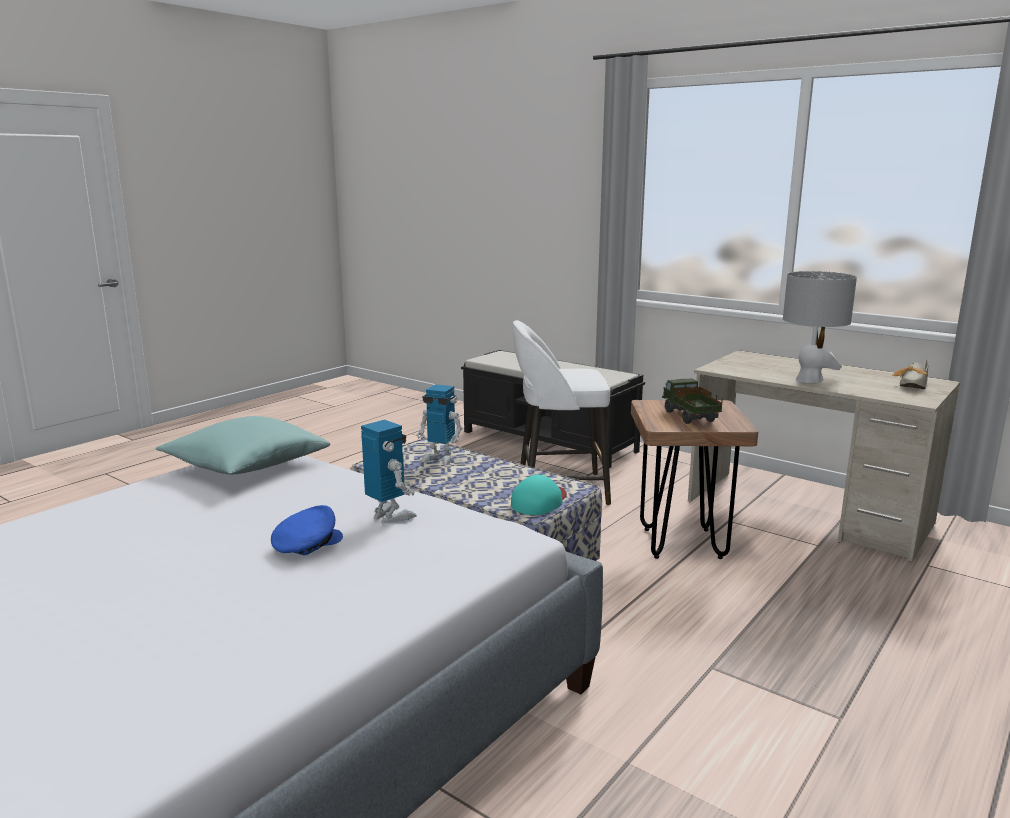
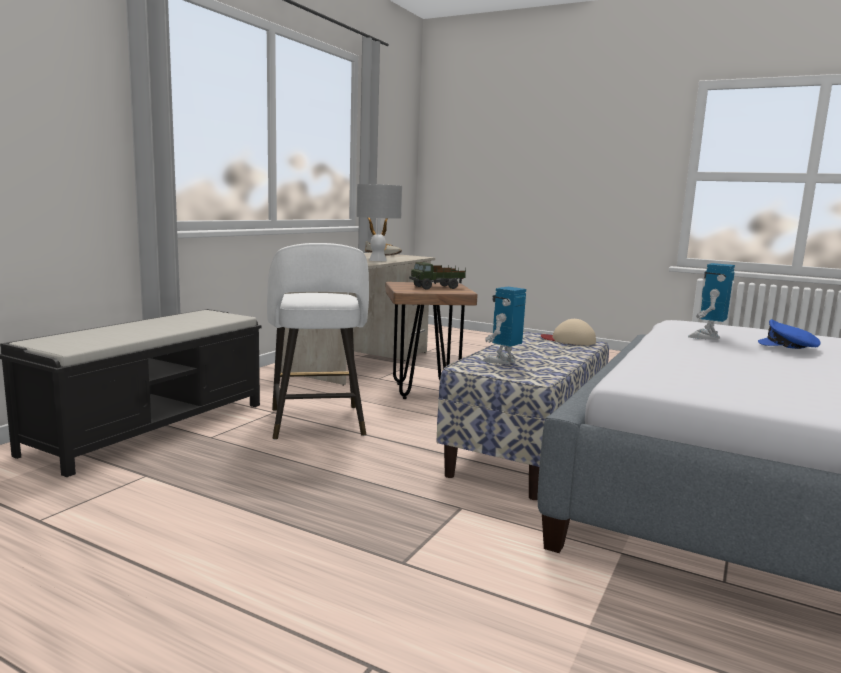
camera: 100 degrees left, 5 degrees down
(246, 466) = (687, 379): turquoise pillow -> none
(440, 458) = (502, 361): toy robot -> toy robot turned 150 degrees counterclockwise
(540, 502) = (568, 340): turquoise cap -> beige cap

